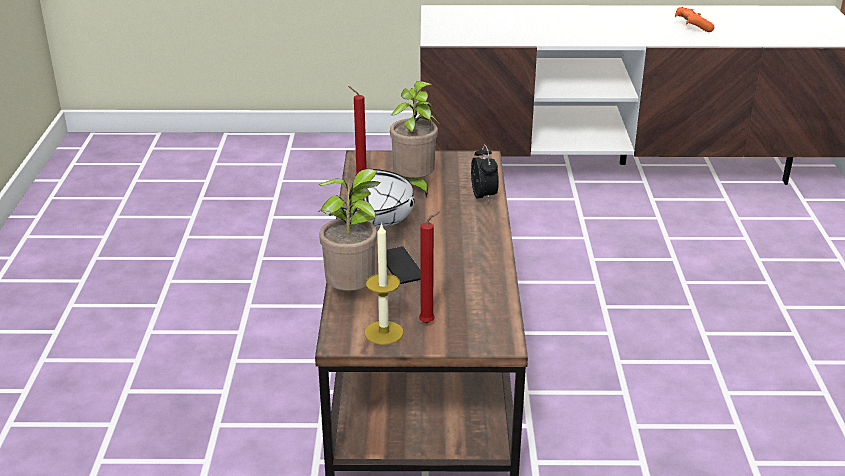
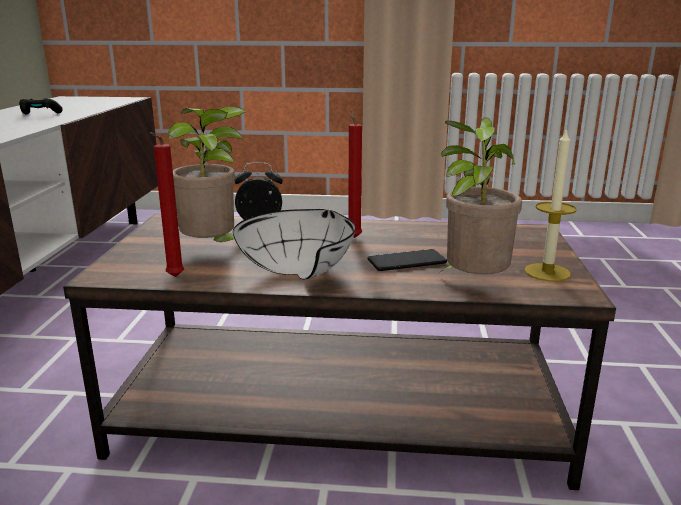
camera: 85 degrees left, 10 degrees down
(429, 322) = (518, 253): red candle -> red candle (353, 237)
(692, 27) = (40, 115): orange game controller -> black game controller

